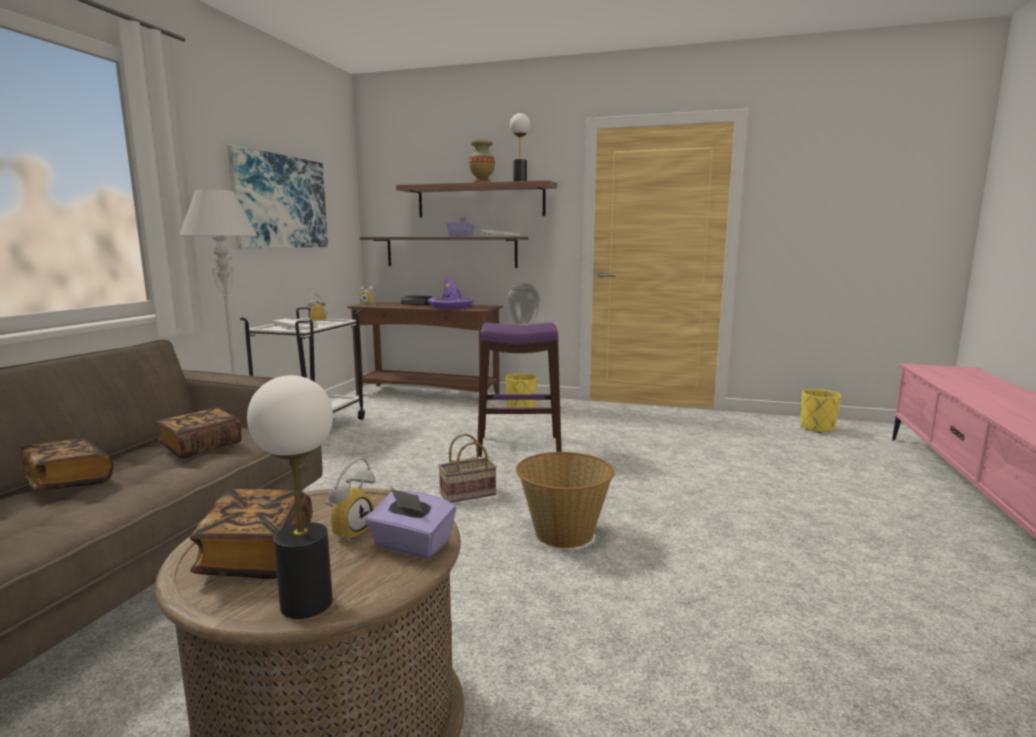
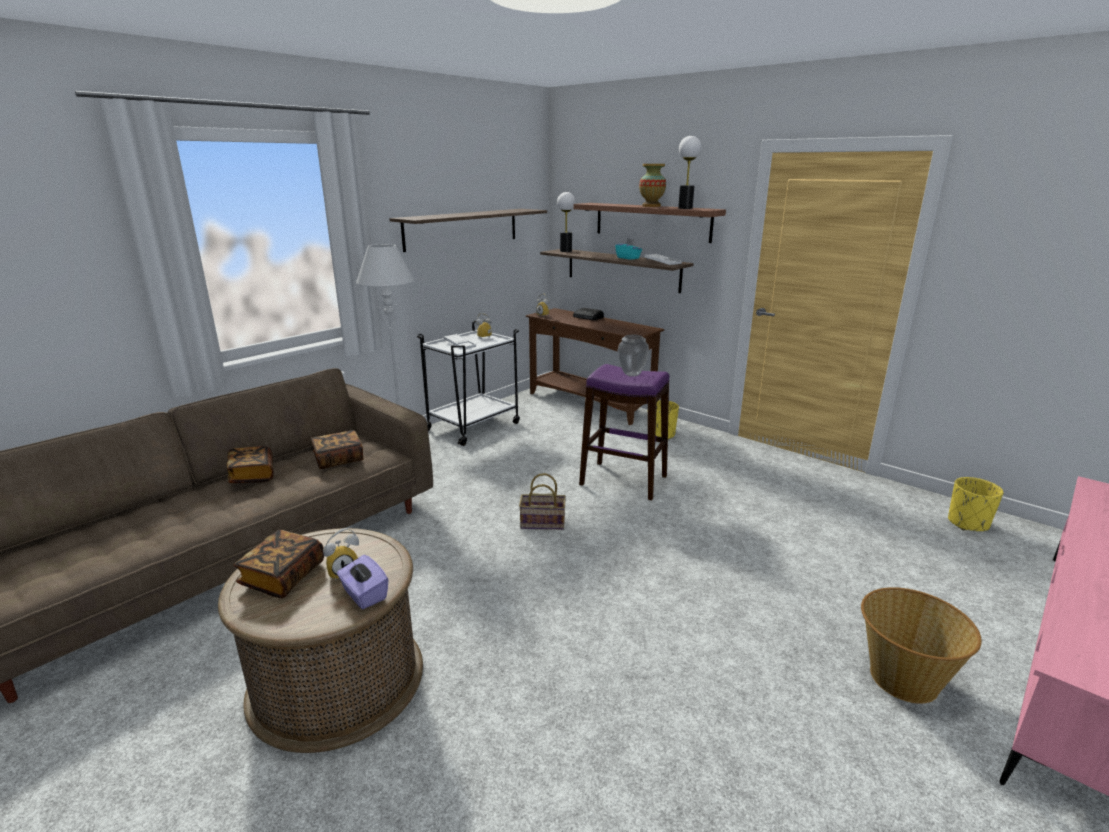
camera: 25 degrees right, 10 degrees up
(280, 202) = (462, 229): picture -> shelf
(307, 604) = (277, 622): table lamp -> table lamp (566, 251)
(451, 306) = (612, 326): purple hat -> none
(461, 236) = (628, 258): purple tissue box -> turquoise tissue box
(563, 532) = (587, 582): basket -> basket (903, 678)

